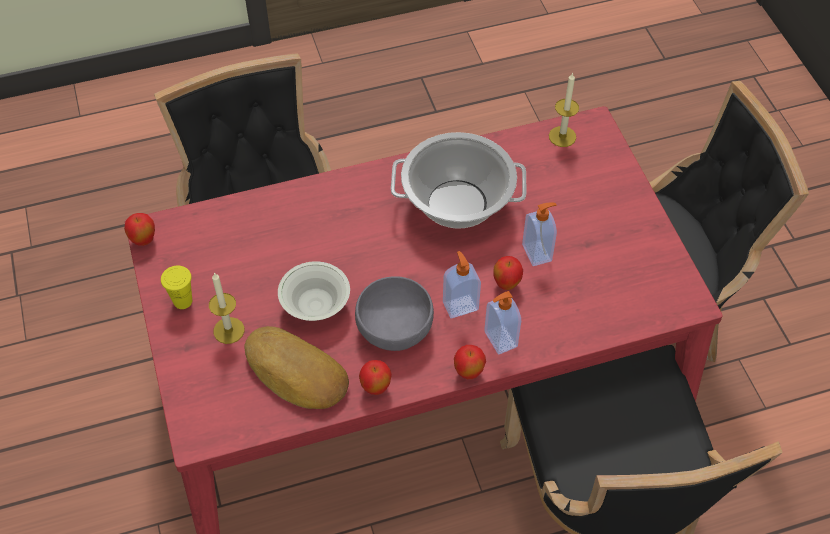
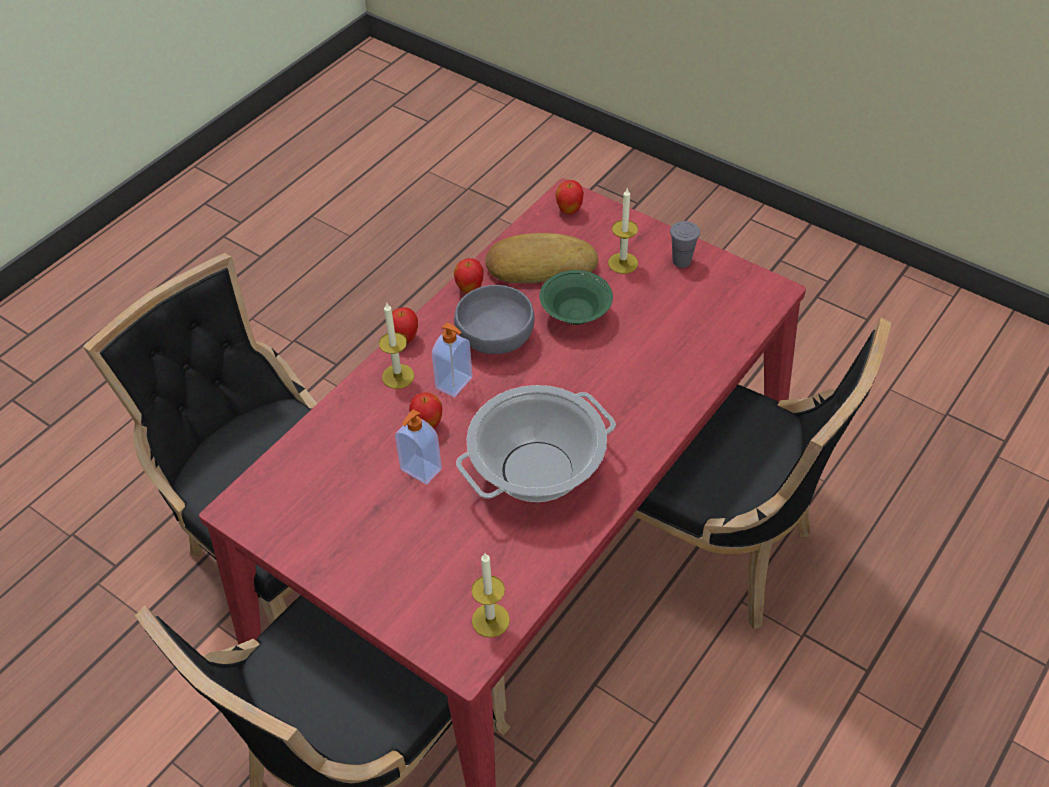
camera: 145 degrees right, 5 degrees down
(143, 240) = (769, 281): apple -> apple (569, 211)
(183, 301) = (681, 261): yellow cup -> grey cup
(315, 306) = (575, 315): white bowl -> green bowl
(499, 340) = (398, 376): soap dispenser -> candle

